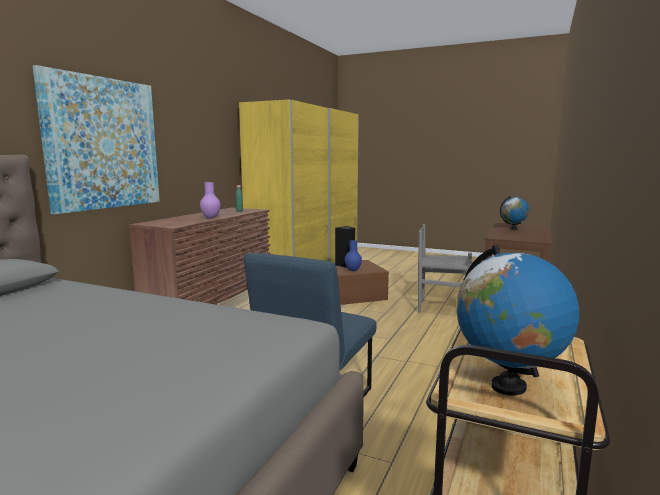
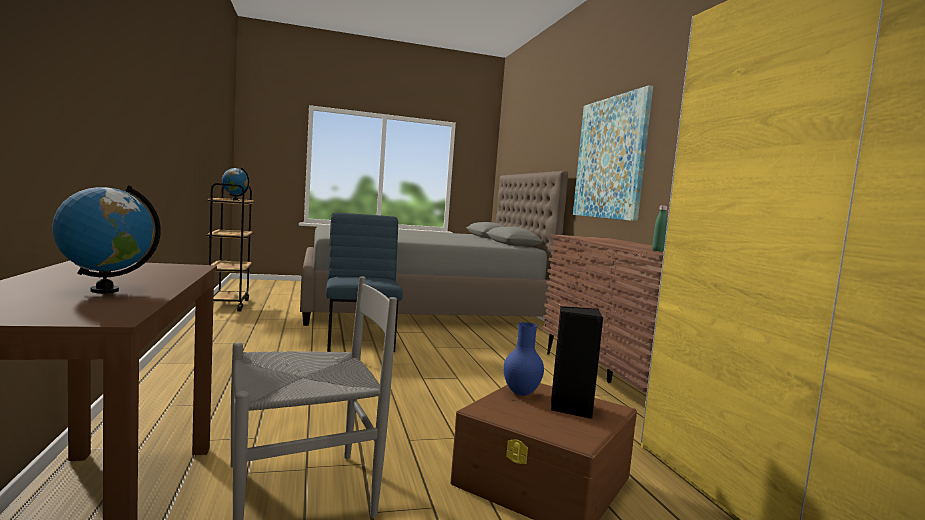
camera: 140 degrees right, 5 degrees down
(210, 218) = (604, 242): purple vase -> none

